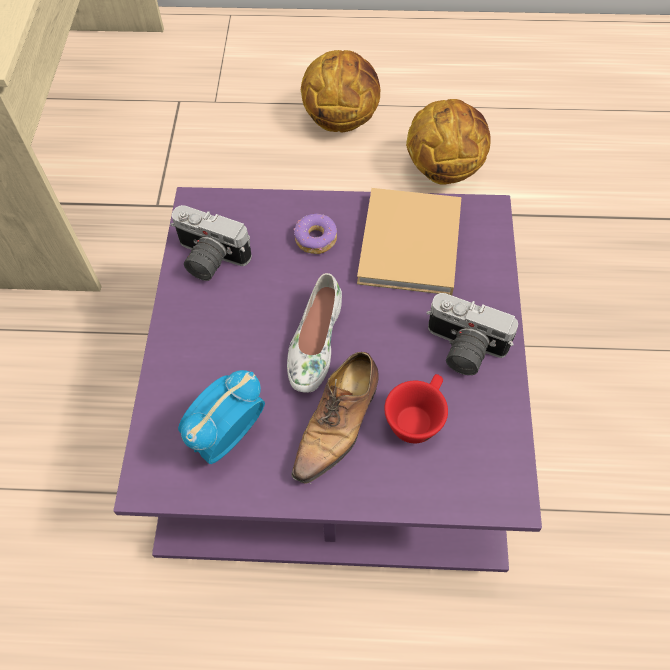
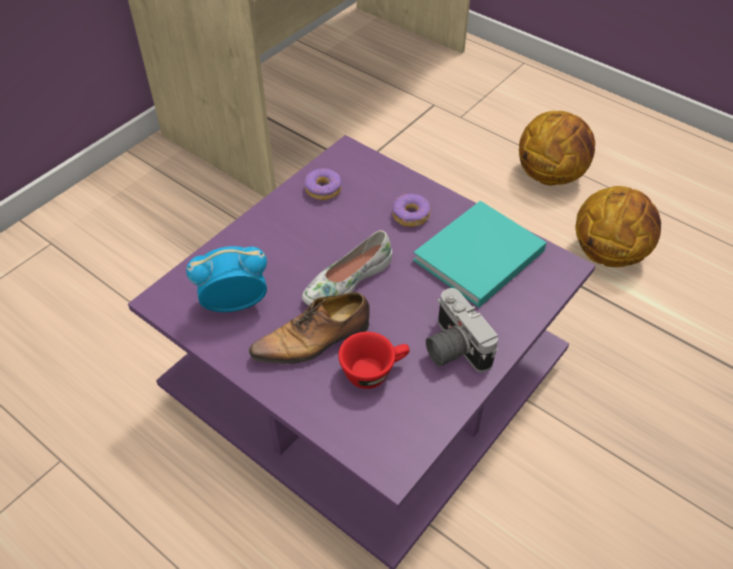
camera: 35 degrees right, 10 degrees down
(208, 259) = (323, 189): camera -> donut
(409, 247) = (476, 257): beige book -> turquoise book

